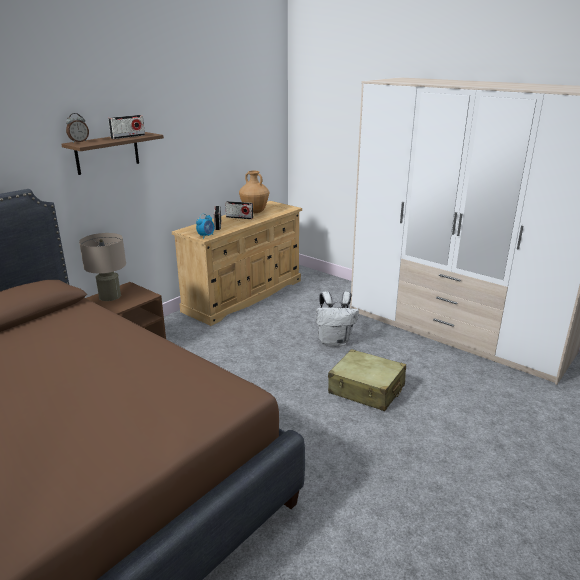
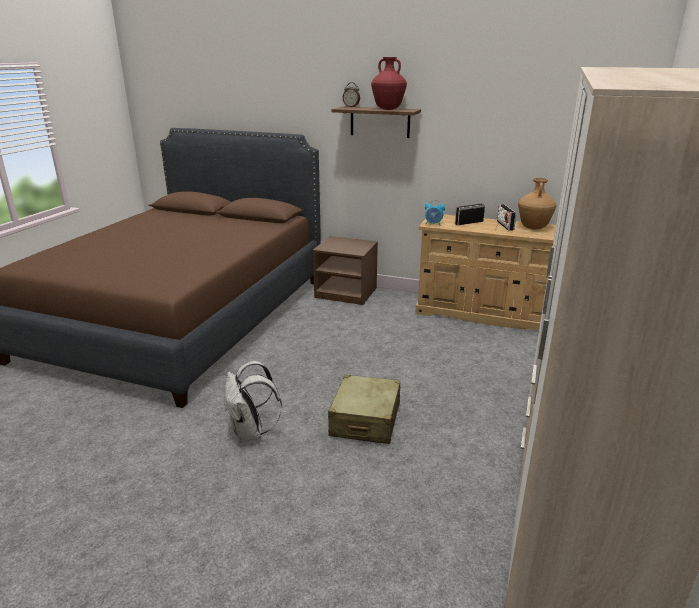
camera: 70 degrees right, 0 degrees up
(109, 296) = (345, 242): beige table lamp -> none
(128, 136) = (388, 109): radio -> red vase
(334, 341) = (448, 384): white backpack -> white backpack (250, 433)

